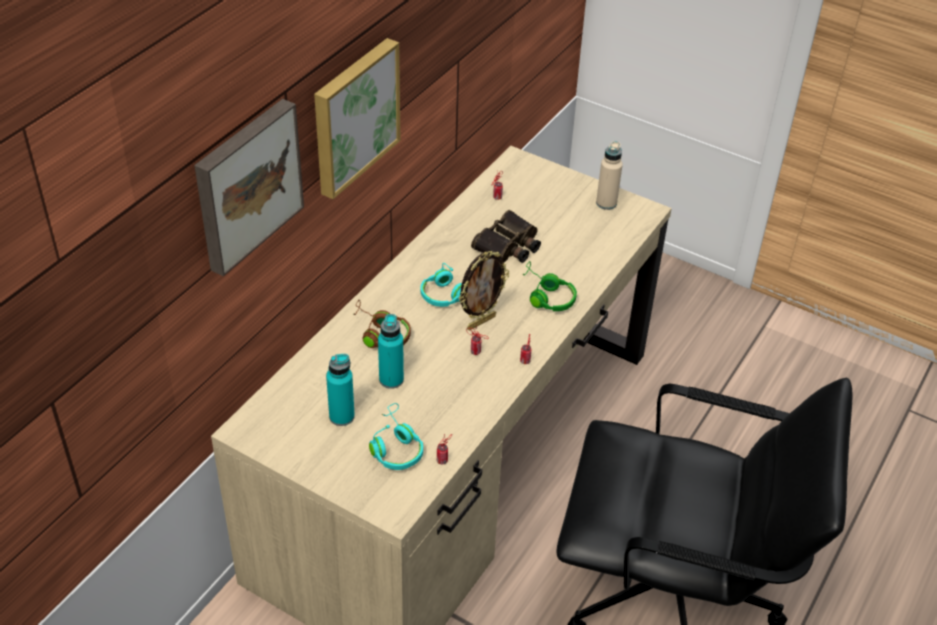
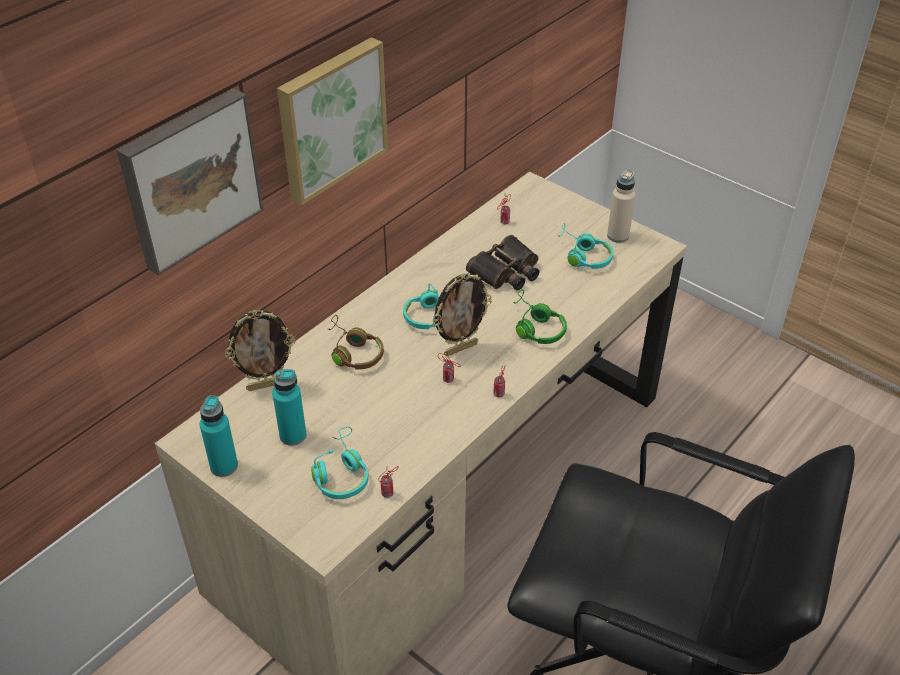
camera: 10 degrees right, 0 degrees up
(305, 372) = (266, 385): none -> picture frame
(391, 379) = (353, 401): turquoise bottle -> turquoise bottle (224, 466)
(577, 224) = (583, 255): none -> turquoise headphones

